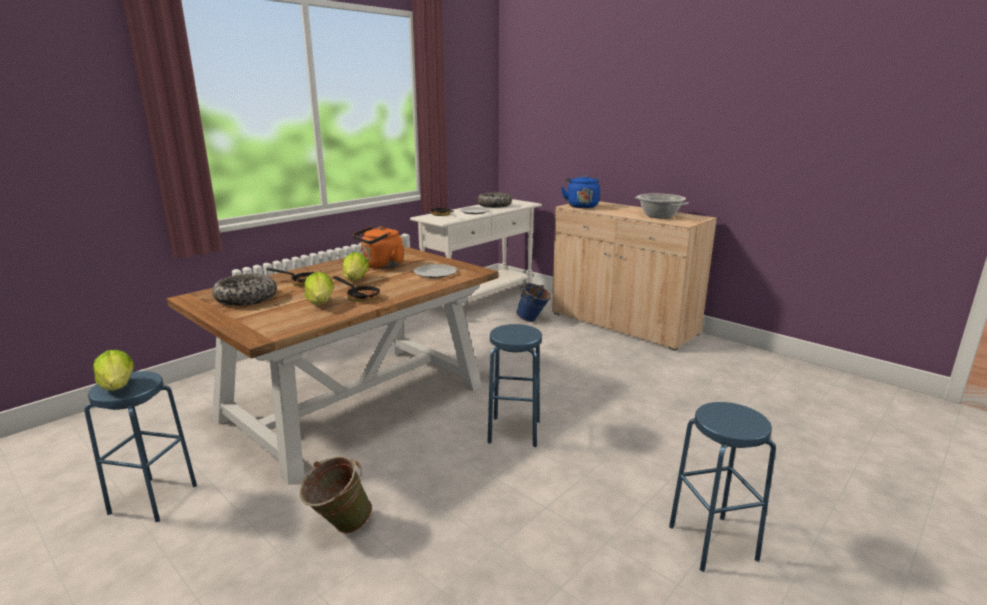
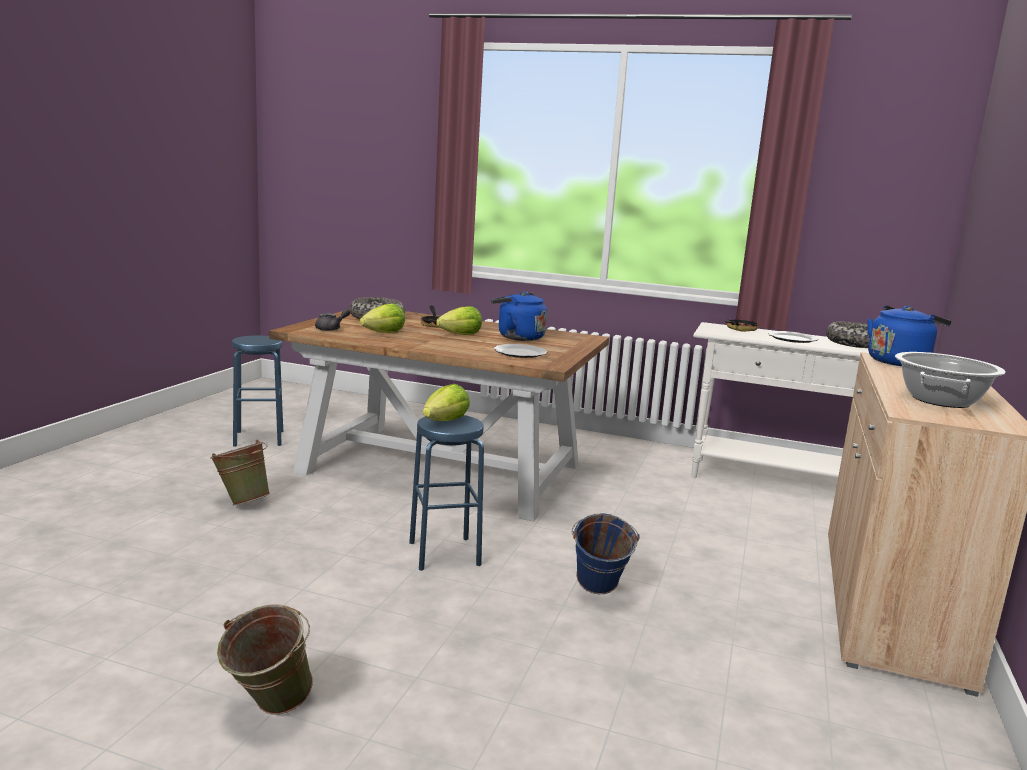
camera: 65 degrees right, 5 degrees down
(118, 387) = (252, 339): lettuce -> lettuce (446, 421)
(277, 321) = (332, 329): none -> grey teapot
(360, 296) = (413, 340): frying pan -> none
(380, 266) = (517, 337): orange kettle -> blue kettle
(533, 320) = (779, 527): blue bucket -> blue bucket (598, 592)
(713, 542) = (267, 710): blue stool -> green bucket

